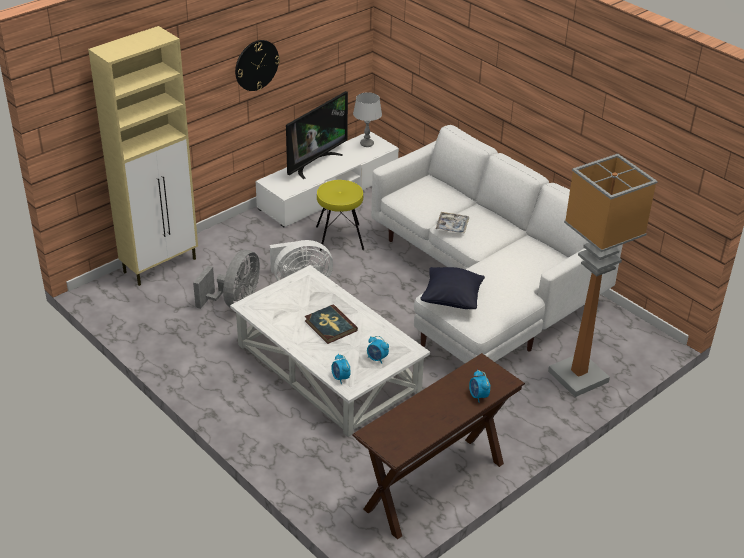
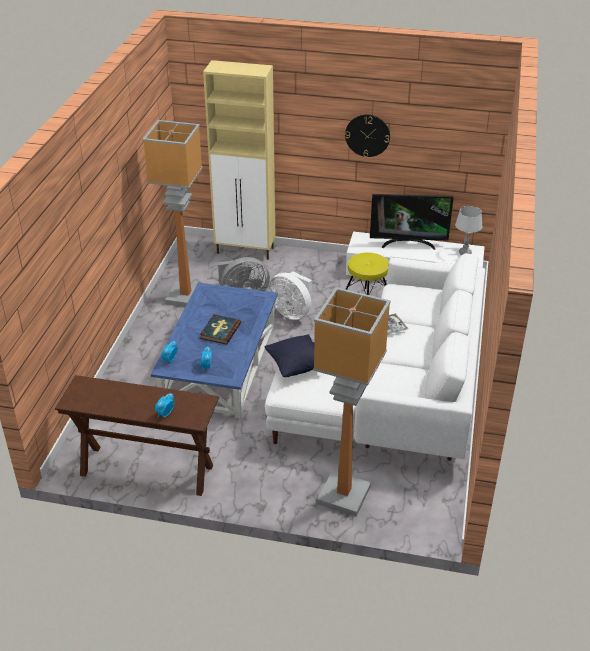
camera: 55 degrees right, 0 degrees up
(187, 341) = (185, 297): none -> floor lamp
(329, 368) = (220, 366): white coffee table -> blue coffee table

